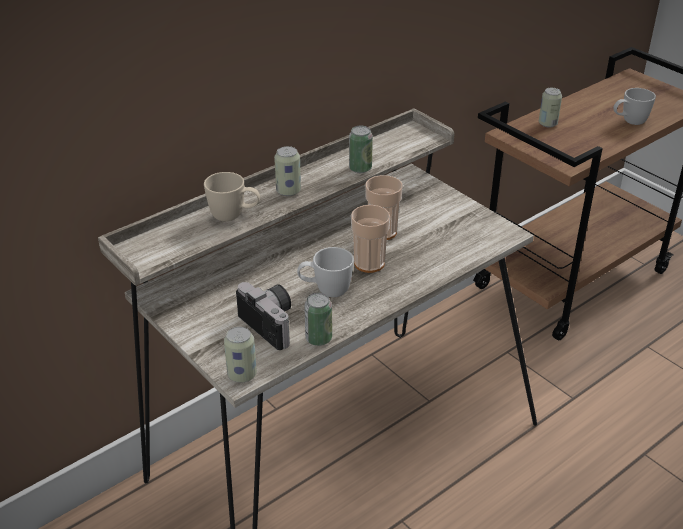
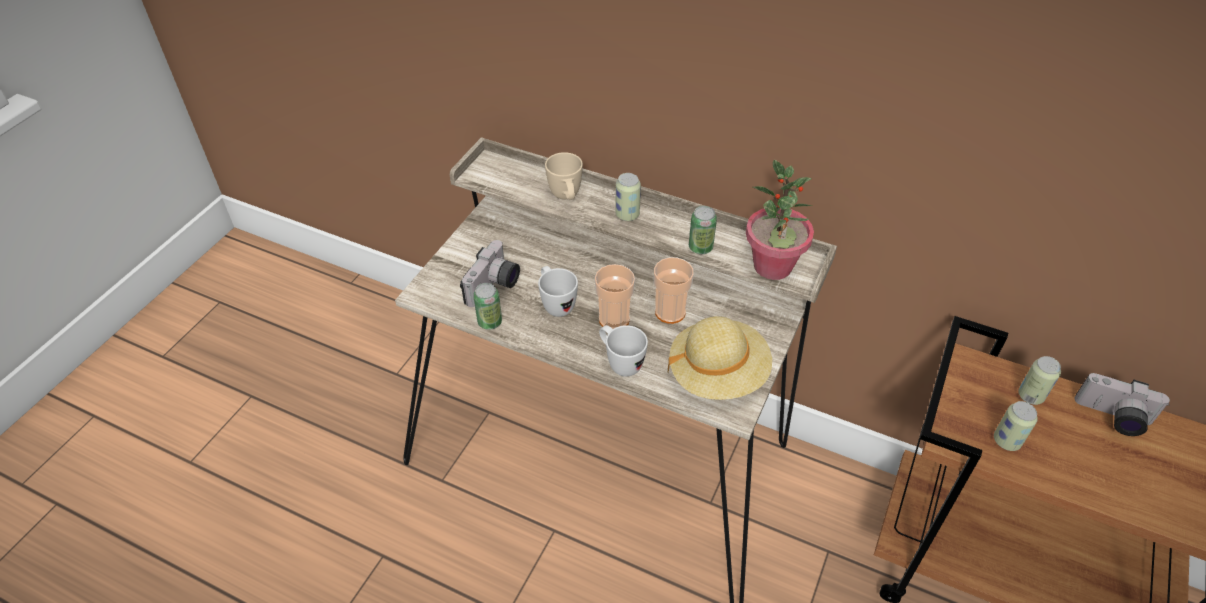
camera: 65 degrees right, 10 degrees up
(242, 375) = (424, 293): can -> can (1006, 441)
(407, 144) = (772, 266): none -> potted plant
(465, 230) = (717, 374): none -> beige hat
(579, 105) = (1112, 418): none -> camera
(629, 122) = (1122, 483): white mug -> white mug (620, 363)

